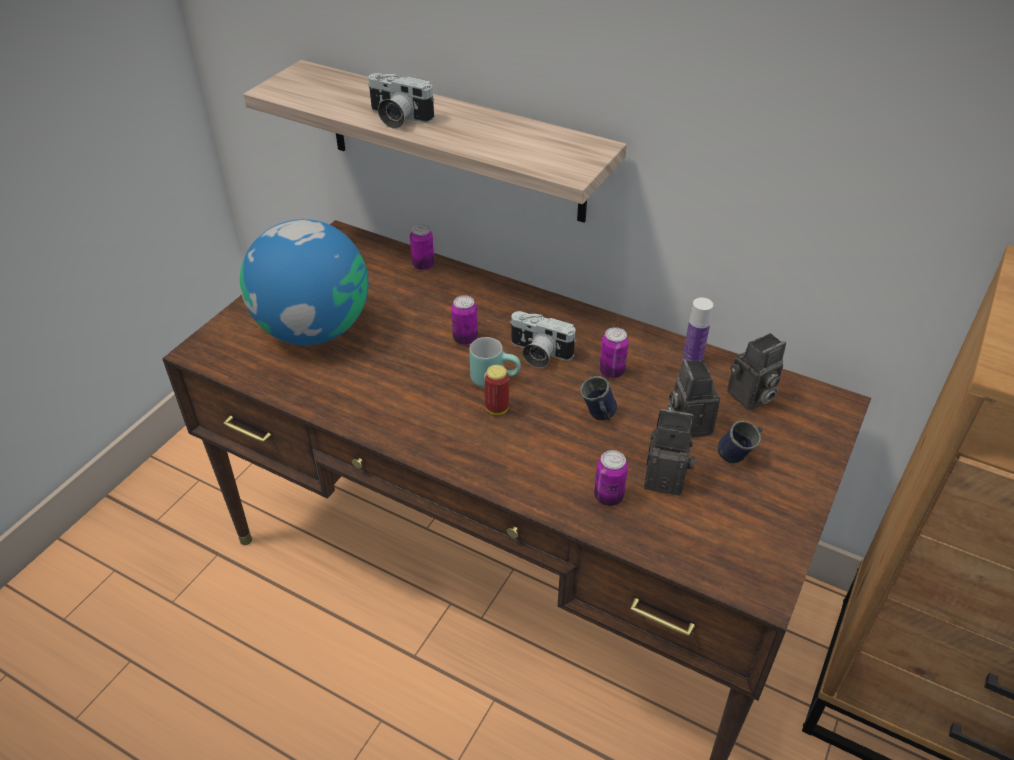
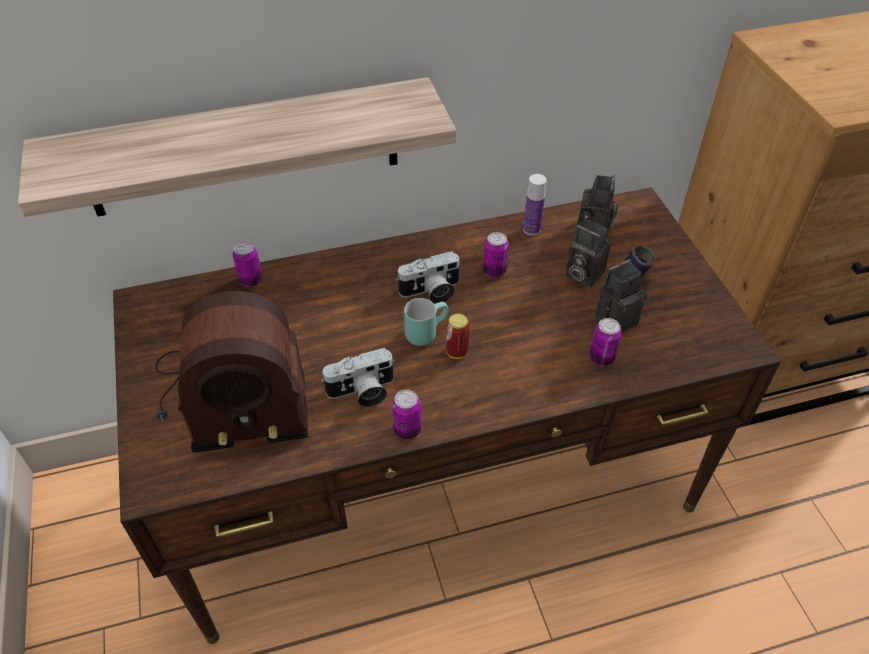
camera: 45 degrees left, 5 degrees up
(314, 329) = (231, 394): globe -> radio
(397, 118) = (219, 148): camera -> camera (362, 392)
(465, 338) = (364, 317): can -> can (407, 430)
(598, 417) = (527, 309): blue mug -> none

